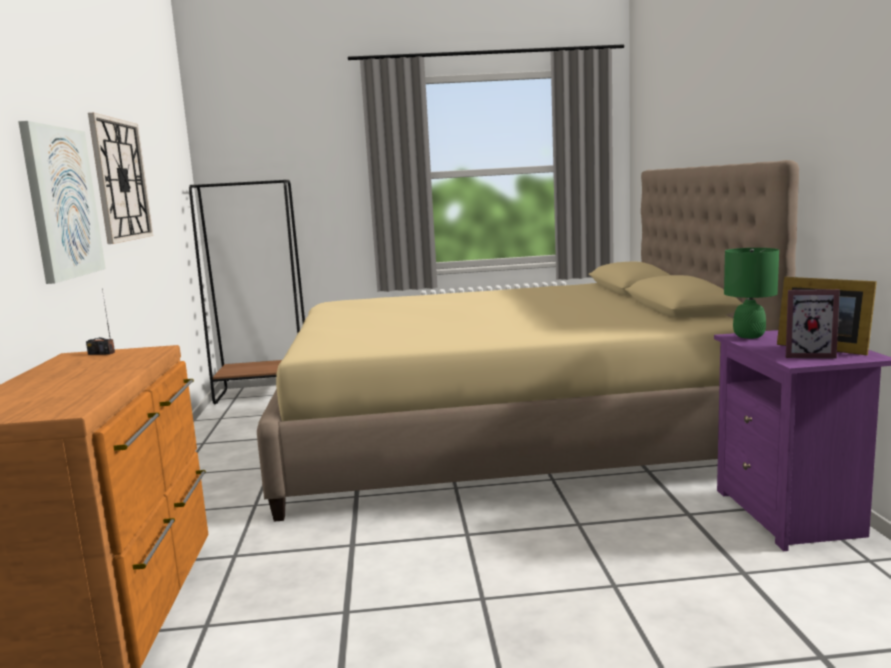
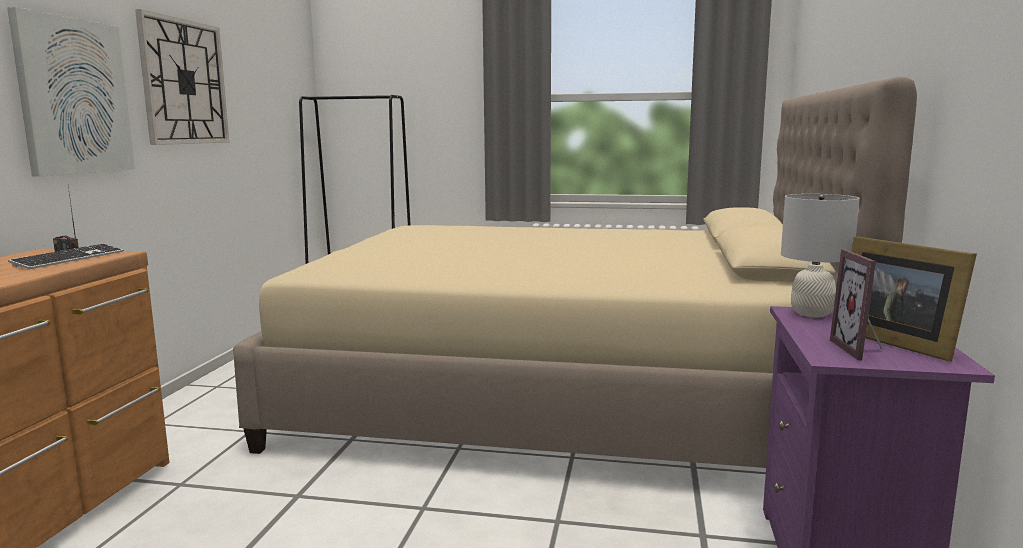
camera: 15 degrees right, 0 degrees up
(122, 358) = (69, 259): none -> keyboard
(748, 337) = (810, 315): green table lamp -> grey table lamp
(808, 355) = (862, 350): picture frame -> picture frame turned 60 degrees clockwise

